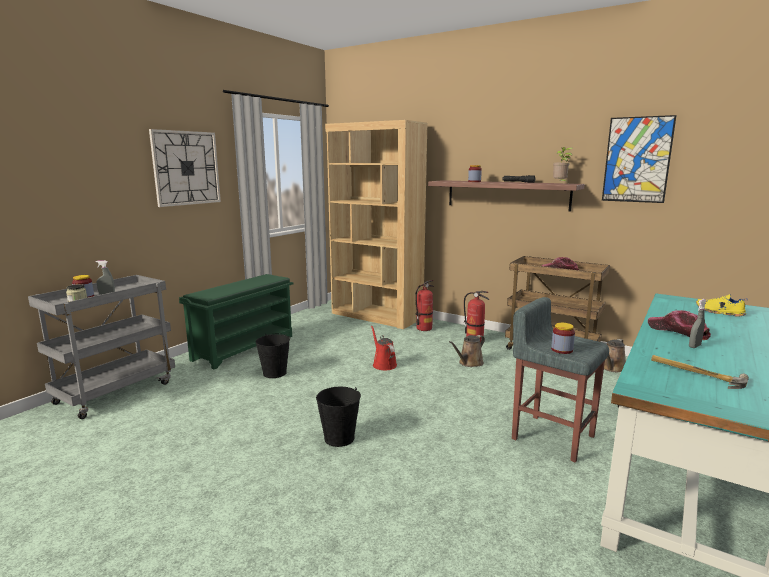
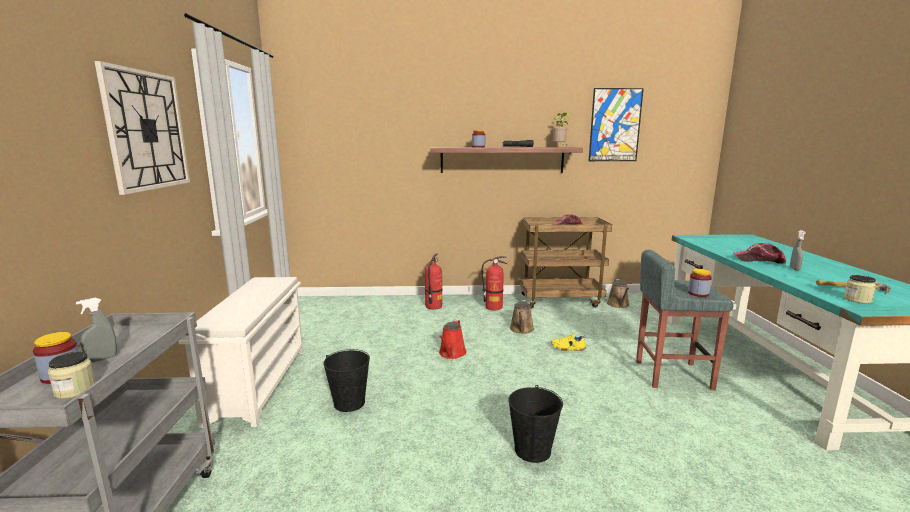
camera: 35 degrees left, 0 degrees up
(244, 347) = (258, 383): green shoe rack -> white shoe rack
(376, 316) = (367, 304): brown bookcase -> none
(383, 364) = (451, 354): red watering can -> red watering can turned 105 degrees counterclockwise
(663, 382) = (857, 300): none -> jar
(719, 312) = (737, 242): yellow shoe -> yellow shoe (568, 348)

